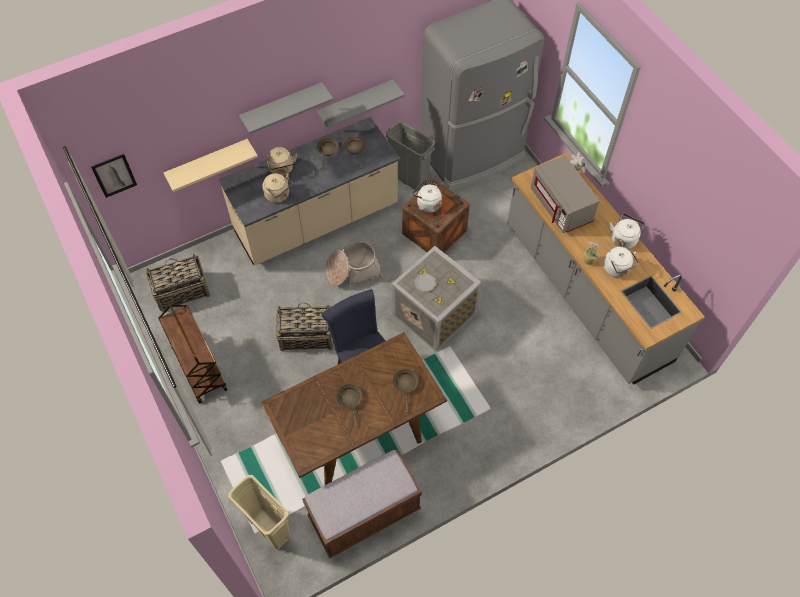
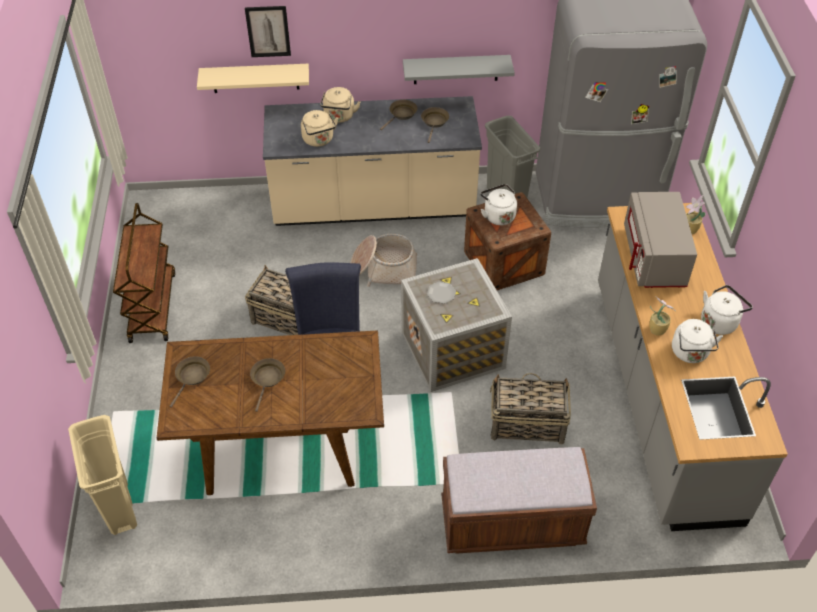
camera: 25 degrees right, 10 degrees down
(114, 175) = (139, 48): picture -> picture (268, 31)
(181, 292) = (183, 225): basket -> basket (526, 423)
(282, 107) = (358, 37): grey shelf -> none
(364, 514) = (236, 539): brown bench -> brown bench (512, 523)
(405, 385) = (343, 388): brown frying pan -> brown frying pan (192, 377)

